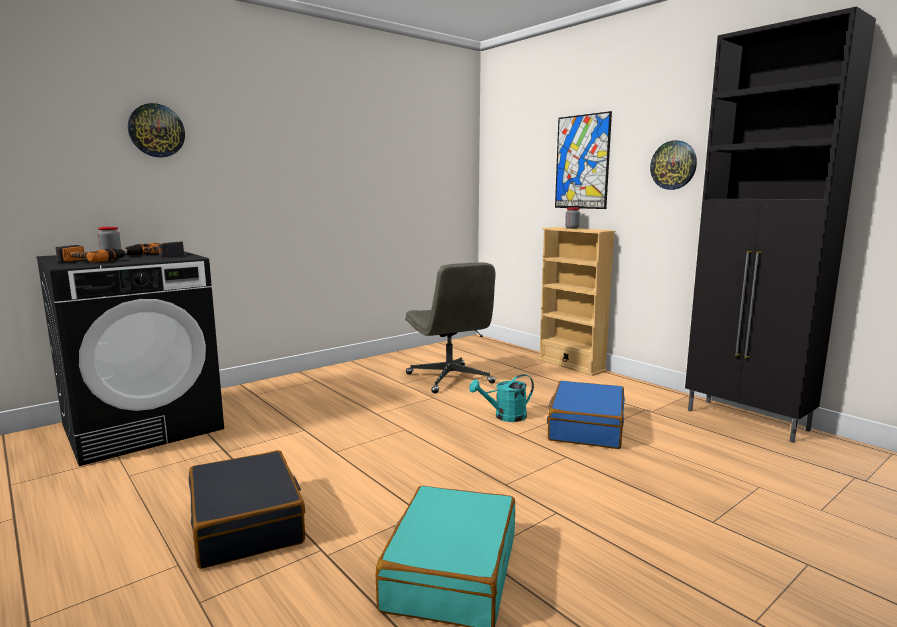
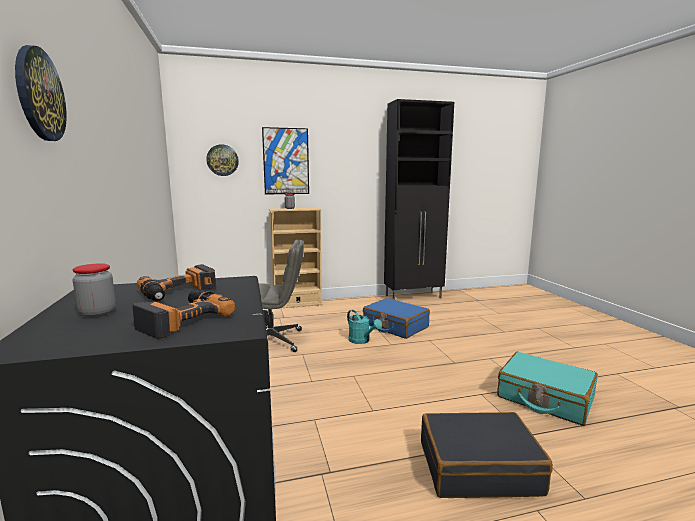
camera: 65 degrees left, 0 degrees up
(505, 417) = (362, 341): turquoise watering can -> turquoise watering can turned 45 degrees counterclockwise
(673, 165) = (353, 166): wall clock -> wall clock (222, 160)

